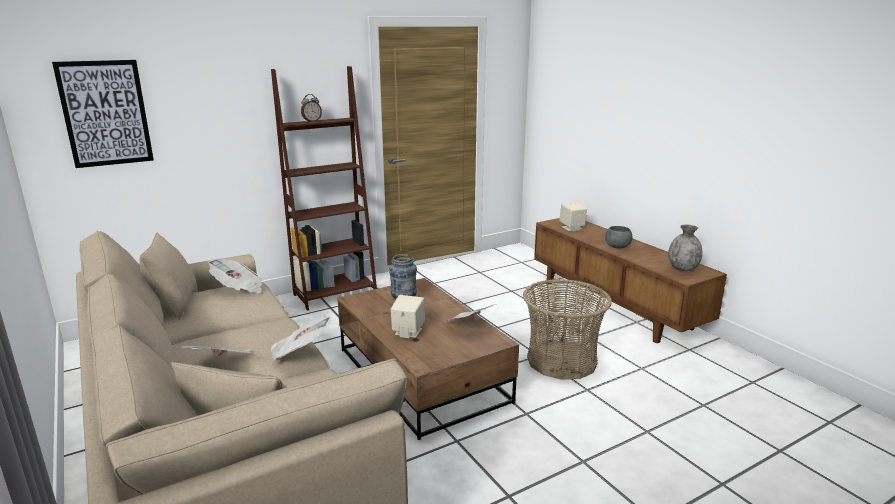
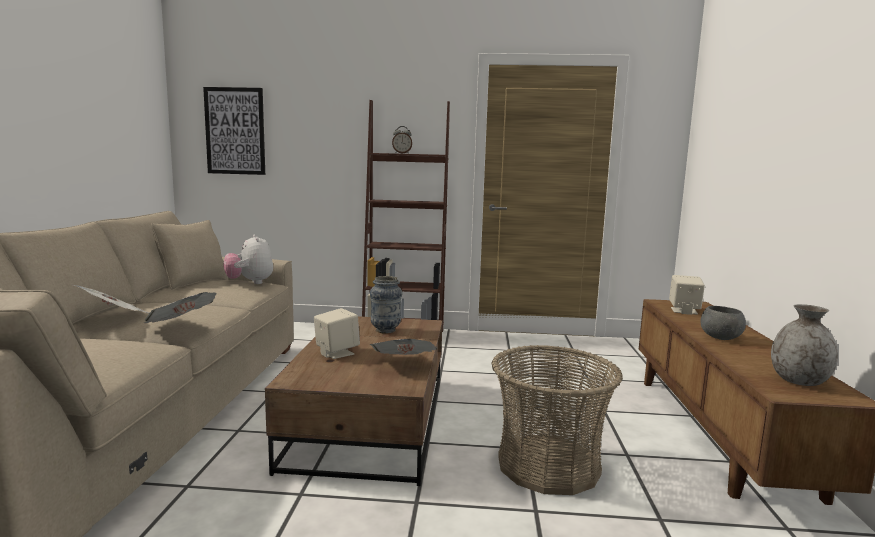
camera: 35 degrees right, 10 degrees down
(239, 289) = (250, 282): newspaper -> plush toy

